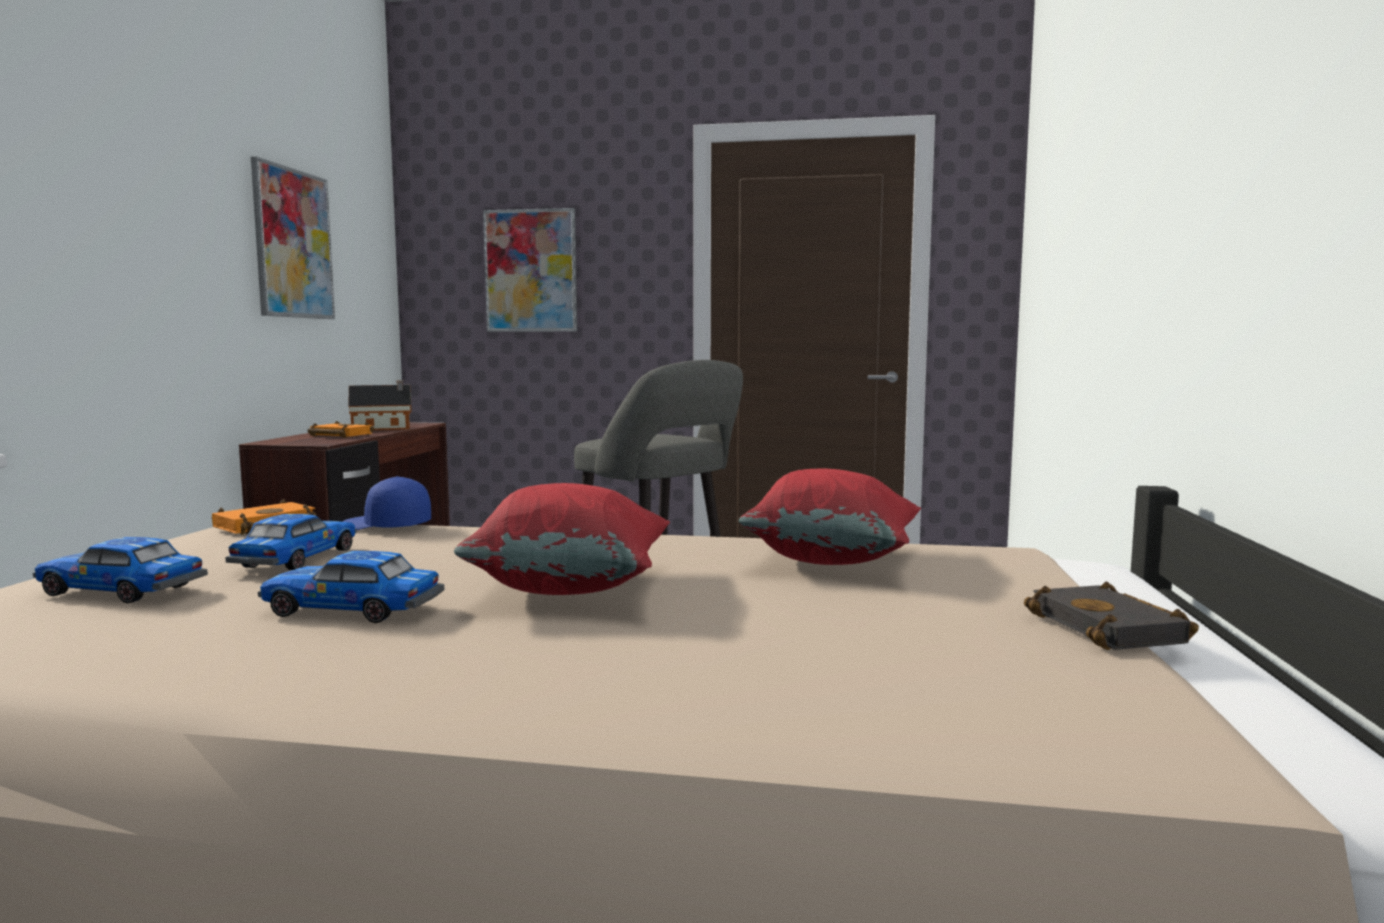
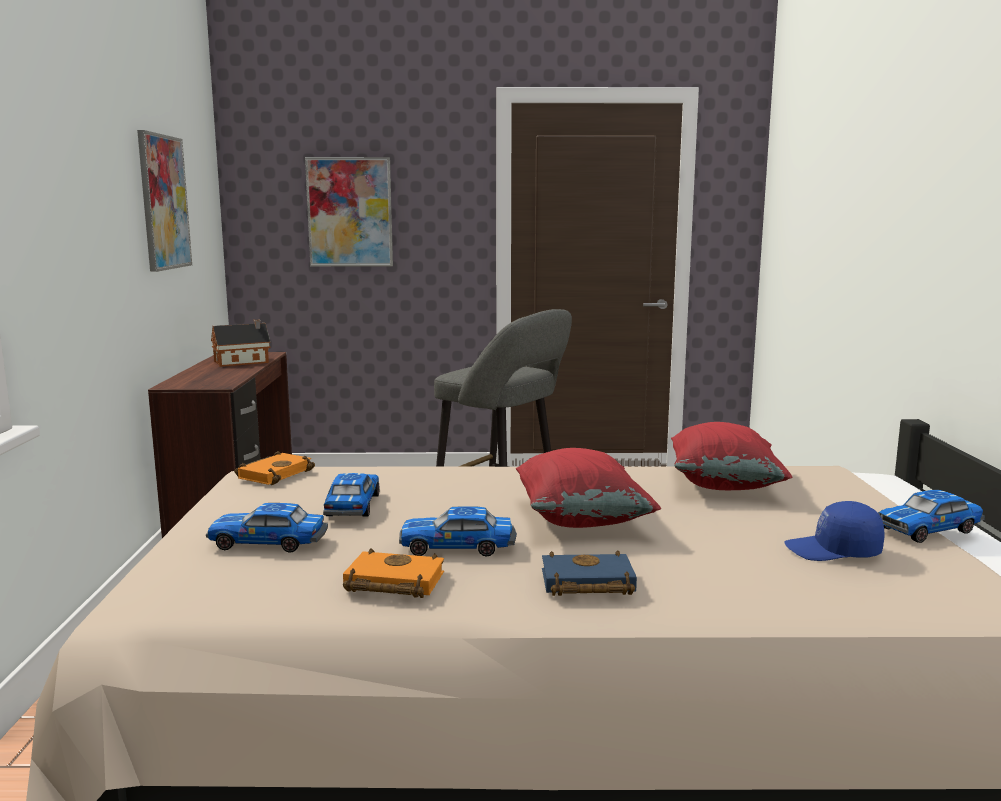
camera: 10 degrees left, 5 degrees up
(338, 435) = (219, 374): orange book -> orange book (391, 583)
(385, 527) = (372, 471): blue cap -> blue cap (833, 551)
(465, 667) = (585, 584): none -> blue book
(1113, 629) = (928, 530): black book -> toy car

